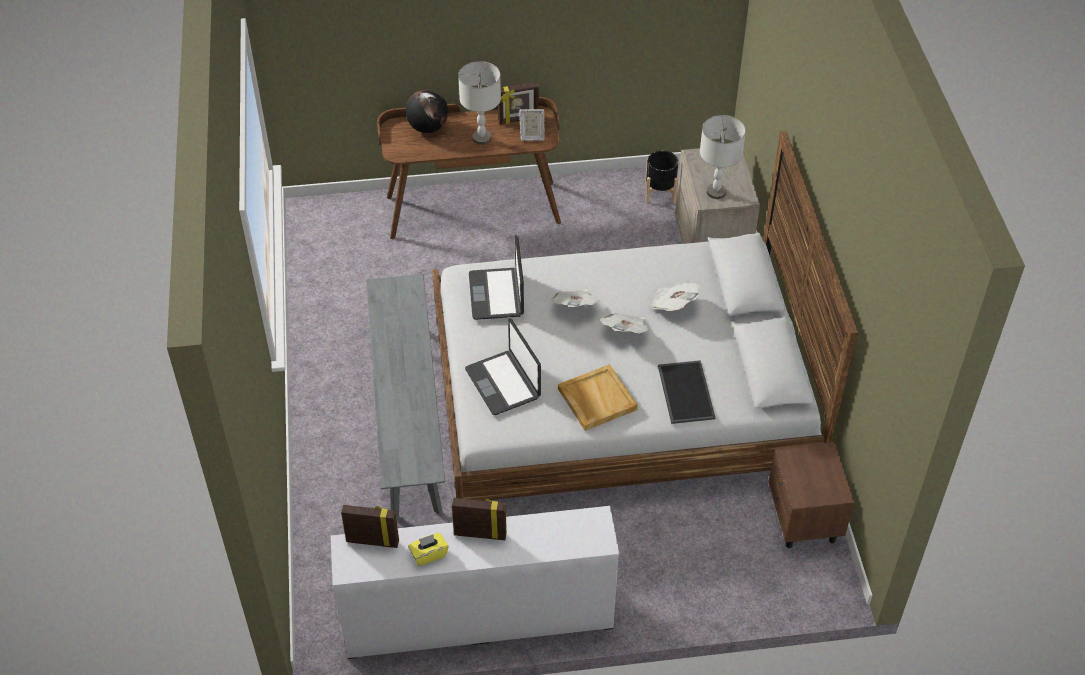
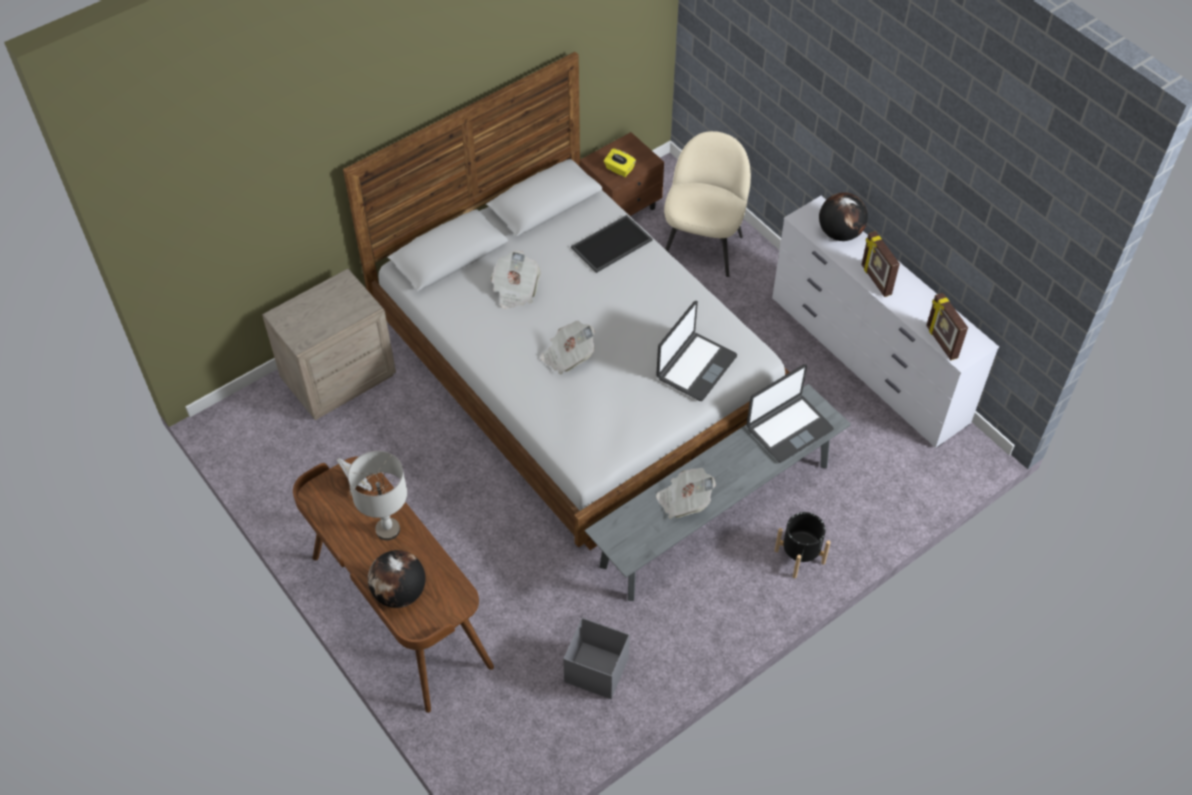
camera: 120 degrees left, 5 degrees up
(343, 288) = (595, 670): none -> grey storage box
(429, 554) = (921, 301): yellow tissue box -> yellow tissue box (619, 169)
(497, 294) = (596, 421): laptop -> laptop (788, 428)
(518, 119) = (335, 511): picture frame -> none
(558, 539) = (839, 233): none -> globe
(596, 399) = (663, 297): beige tray -> none
(626, 331) = (572, 308): newspaper -> newspaper (684, 501)
(660, 192) = (279, 452): black planter -> black planter (799, 556)
(709, 561) = (703, 246): none -> beige chair
(716, 192) = (349, 306): grey table lamp -> none

